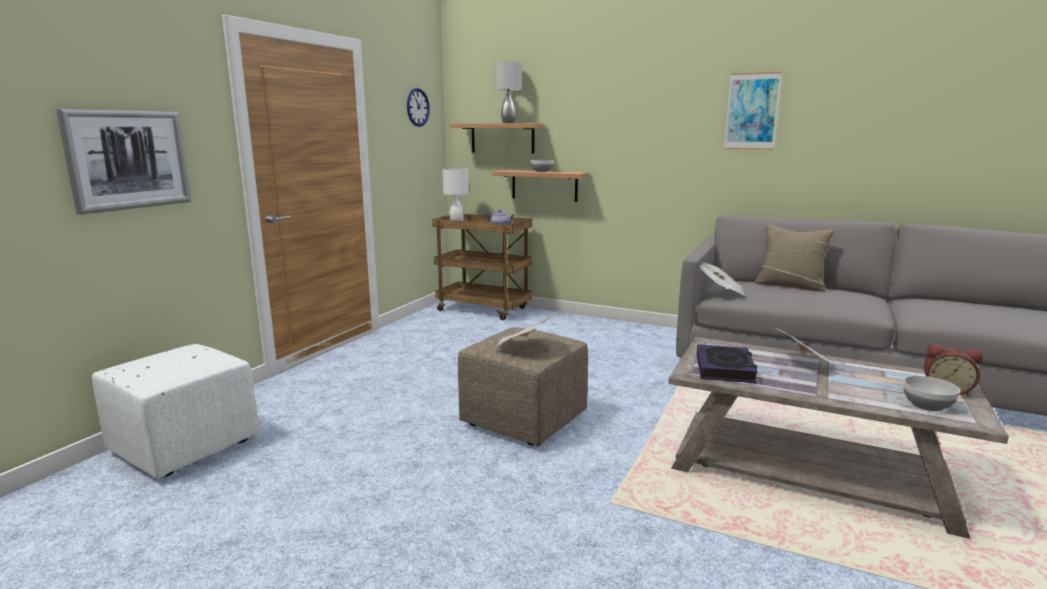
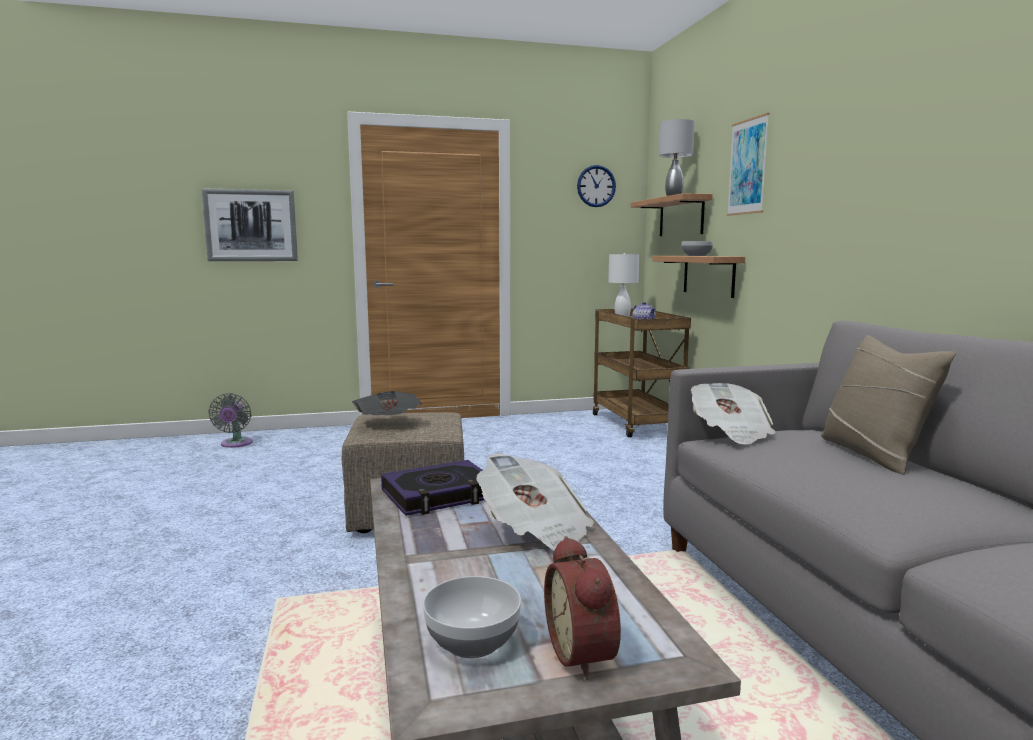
camera: 50 degrees right, 5 degrees down
(186, 445) = (235, 444): white ottoman -> grey fan
(752, 111) = (936, 138): picture -> picture (748, 167)

